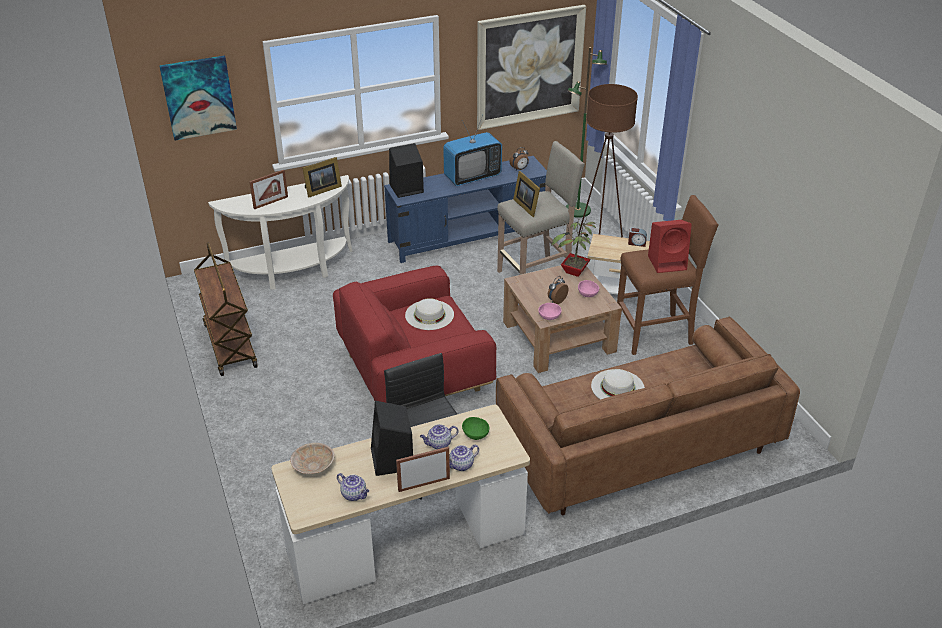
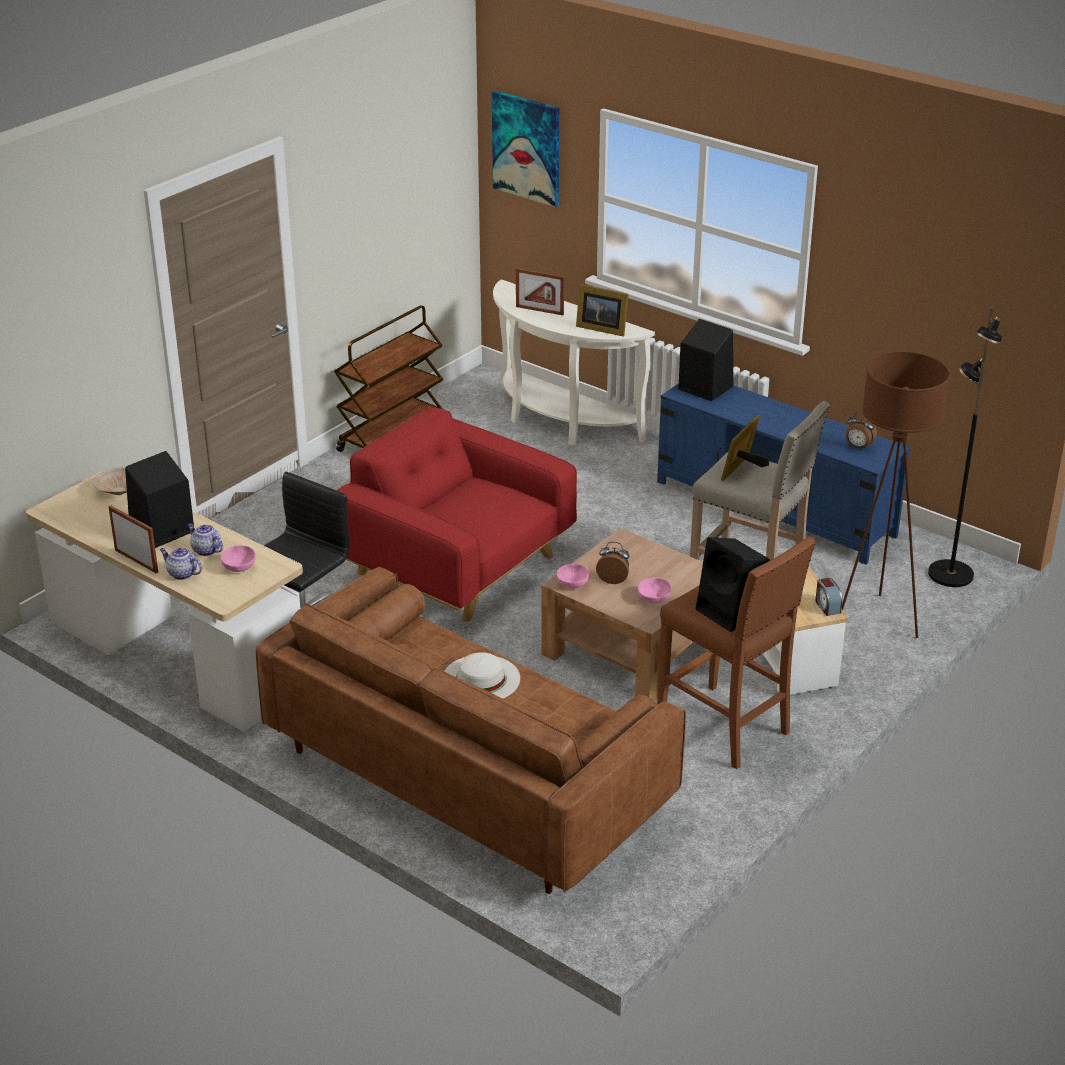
camera: 60 degrees right, 5 degrees down
(354, 494) = (94, 527): teapot -> none
(429, 315) = (491, 501): white hat -> none
(472, 177) = (792, 421): television -> none
(476, 434) = (240, 567): green bowl -> pink bowl
(529, 67) = (942, 307): picture -> none
(574, 272) = (692, 574): potted plant -> none
(577, 211) = (949, 574): green floor lamp -> black floor lamp
(668, 262) = (732, 612): red speaker -> black speaker

